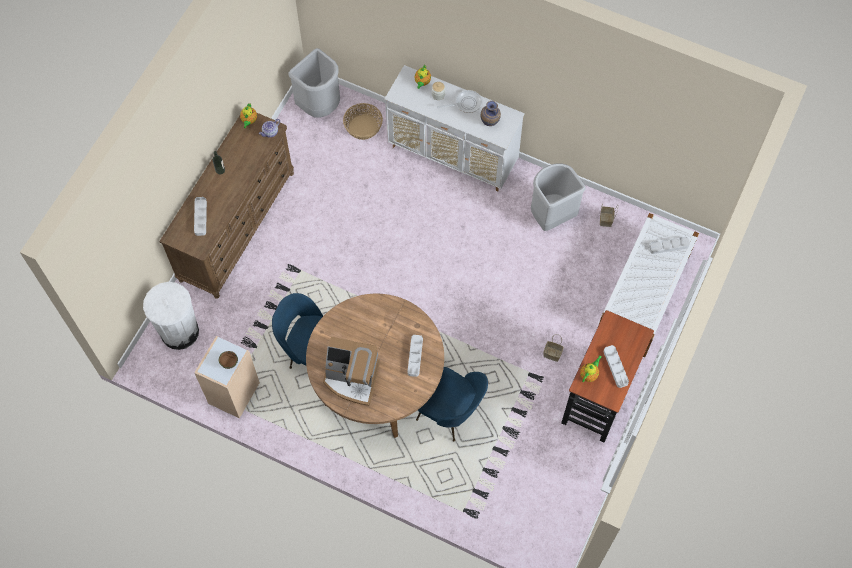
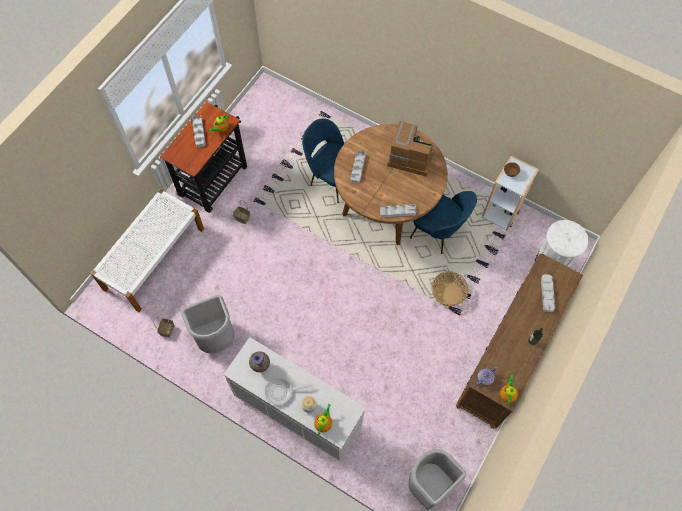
camera: 175 degrees left, 0 degrees up
(363, 127) = (384, 455): basket -> basket (448, 293)
(669, 246) = (121, 263): grey tray -> grey tray (397, 211)

